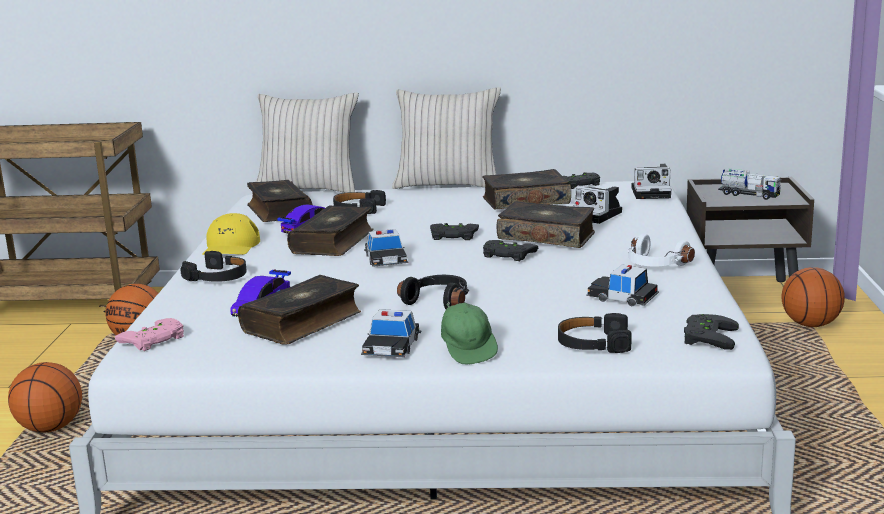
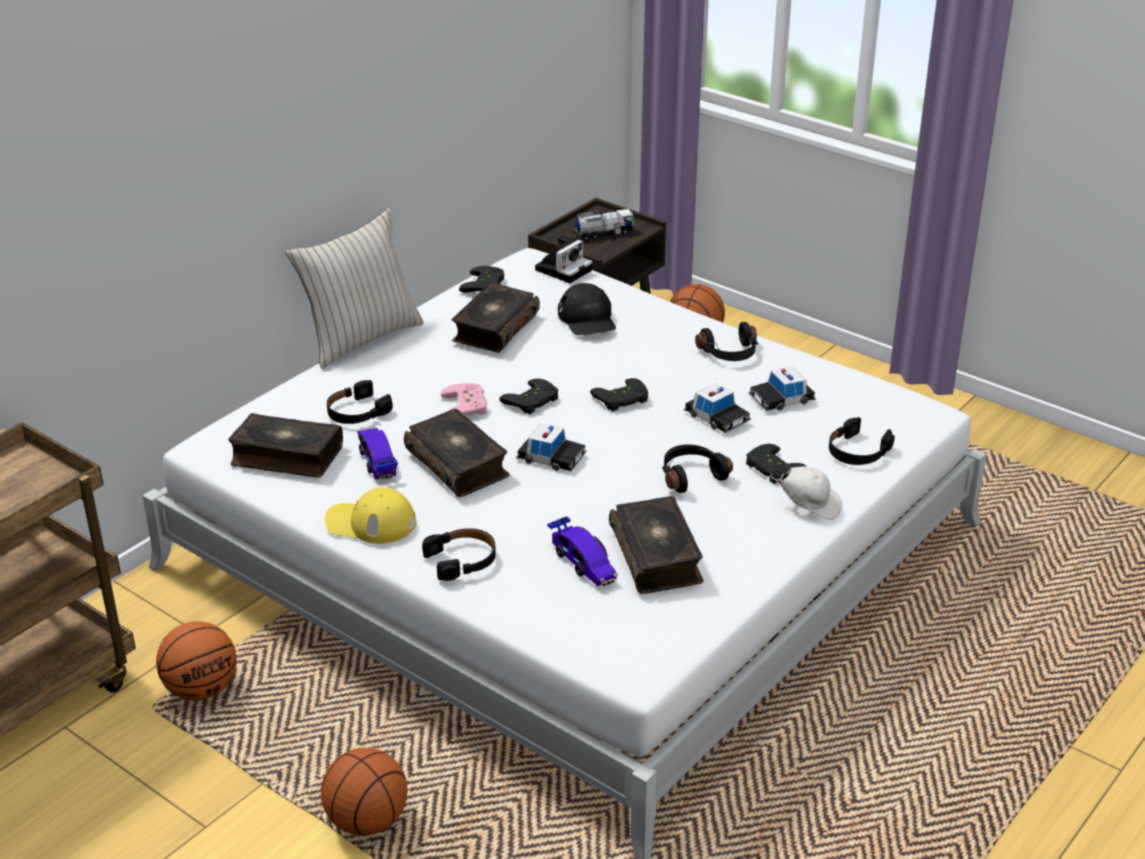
camera: 55 degrees left, 15 degrees up
(154, 340) = (597, 647): pink game controller -> pink game controller (468, 405)
(231, 246) = (370, 523): yellow cap -> yellow cap turned 150 degrees clockwise
(309, 189) = (231, 412): beige pillow -> none
(392, 346) = (761, 535): toy car -> toy car (717, 417)
(468, 350) = (808, 505): green cap -> white cap
(546, 236) = (601, 363): book -> none
(597, 215) = (587, 319): camera -> black cap
(655, 265) = (730, 354): white headphones -> black headphones
(705, 336) = (895, 406): black game controller -> black game controller (771, 469)

